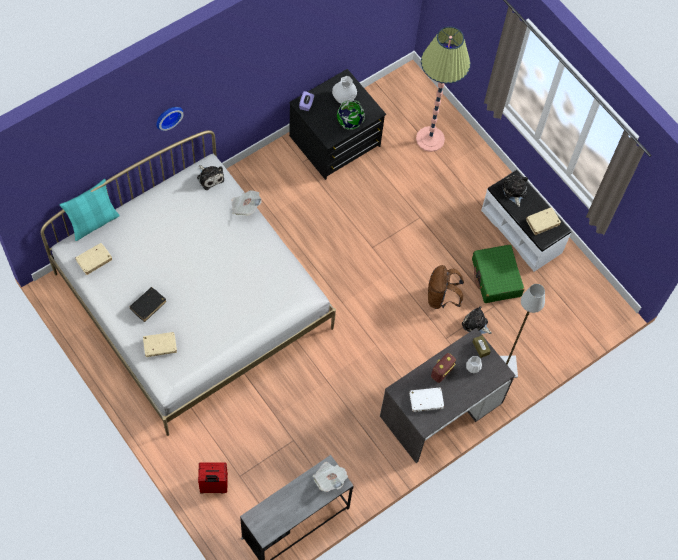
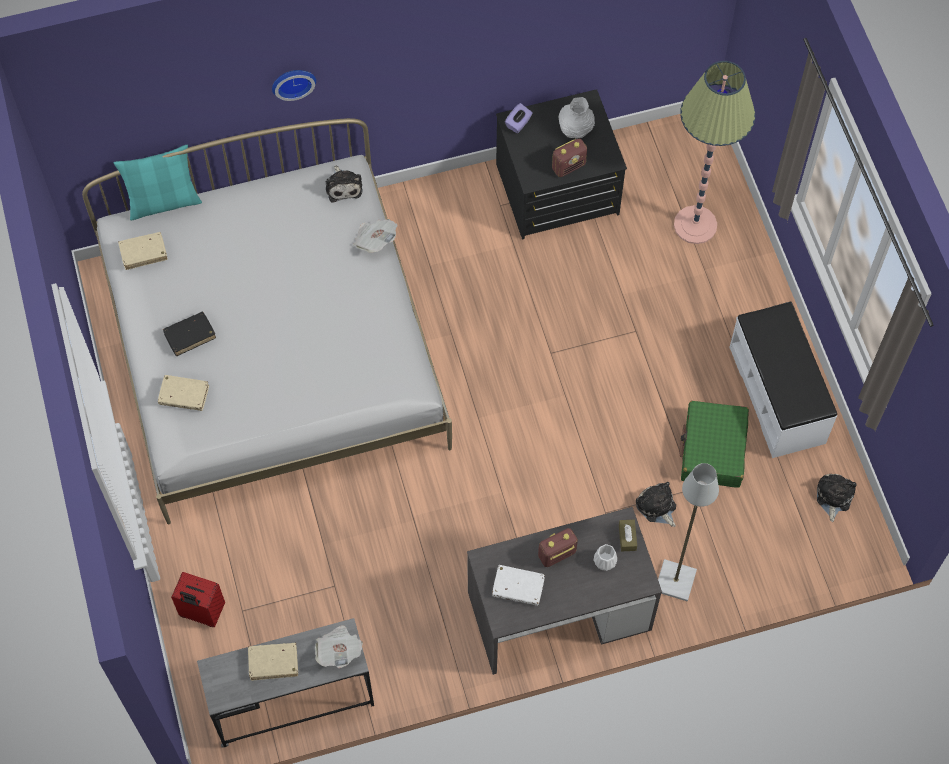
camera: 25 degrees right, 0 degrees up
(349, 123) = (569, 166): globe -> radio
(441, 298) = (622, 454): brown backpack -> none
(514, 191) = (775, 332): plush toy -> plush toy (833, 497)
(542, 222) = (798, 388): beige book -> beige book (273, 663)

